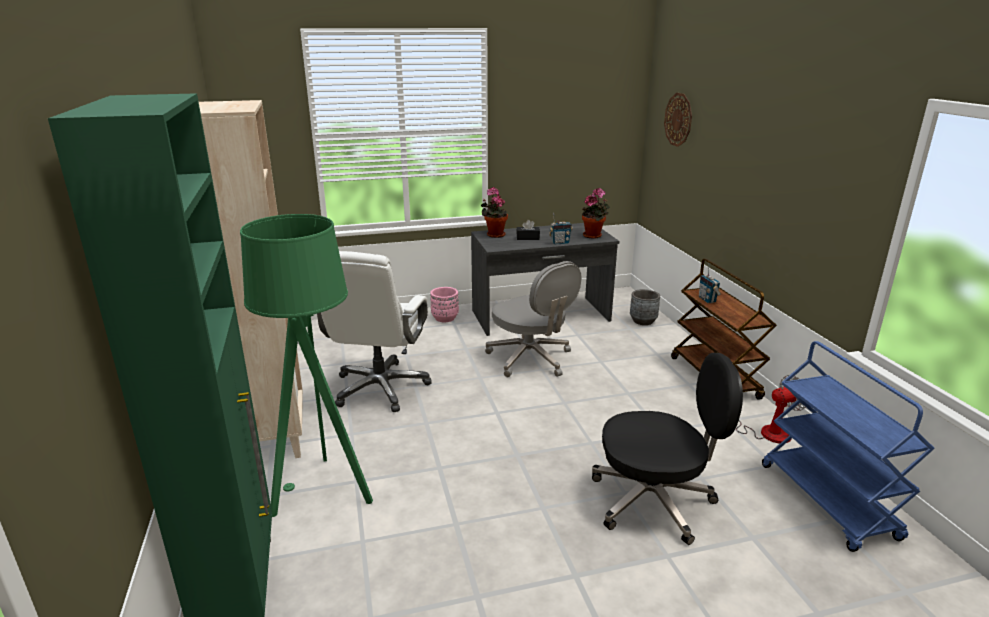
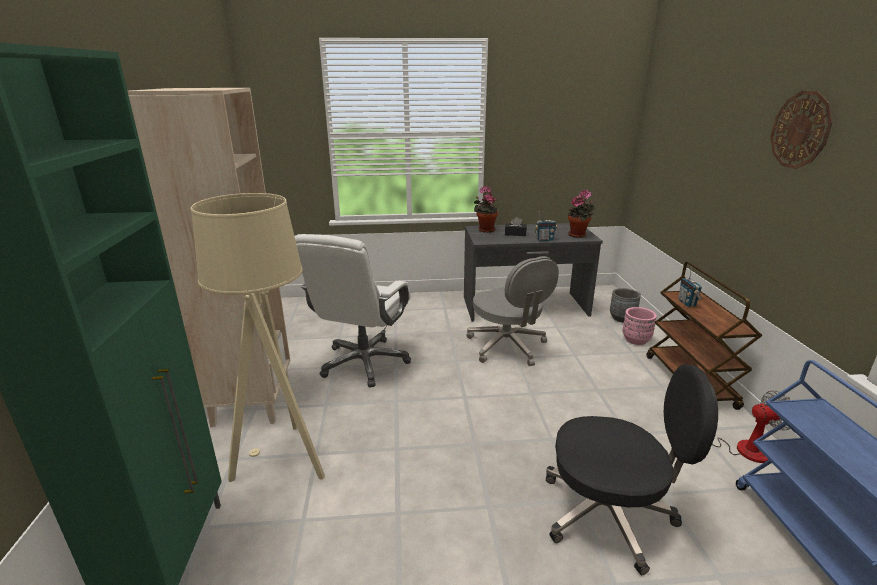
camera: 10 degrees right, 0 degrees up
(323, 491) = (283, 460): green floor lamp -> beige floor lamp
(445, 318) = (438, 302): pink planter -> pink planter (636, 340)
(678, 119) = (670, 125): wall clock -> wall clock (800, 130)

